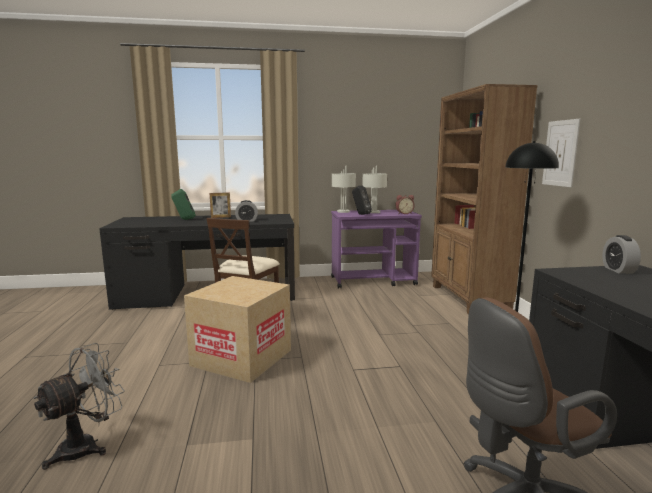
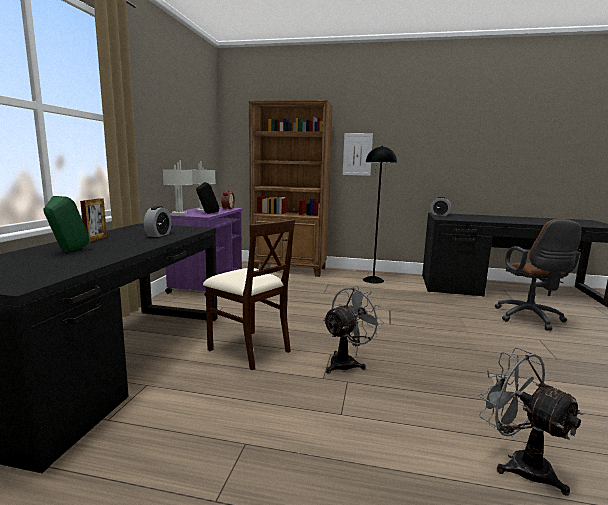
camera: 70 degrees left, 0 degrees up
(242, 357) = (347, 362): cardboard box -> grey fan

